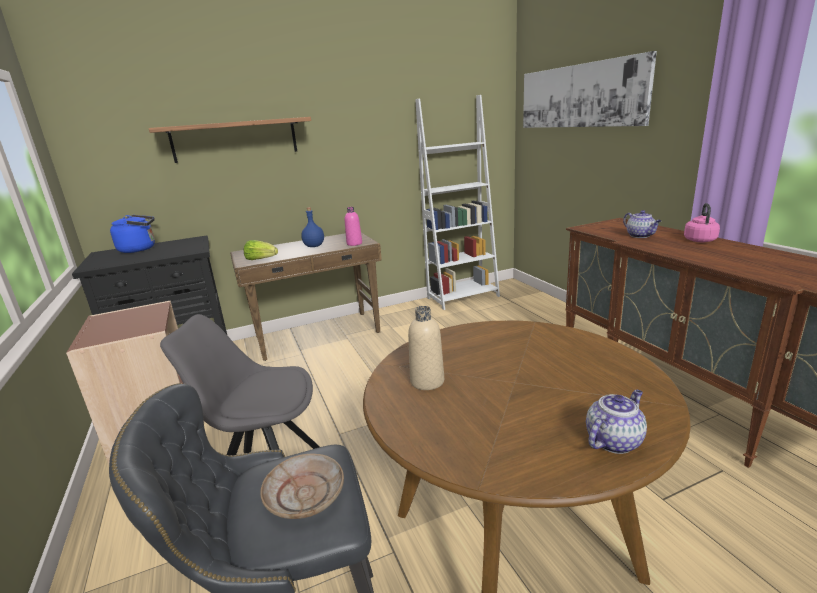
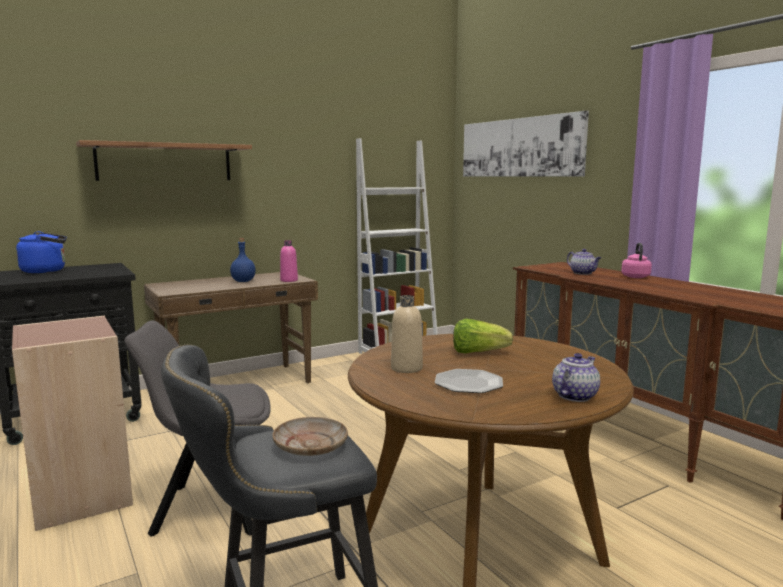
camera: 10 degrees left, 10 degrees down
(261, 259) = (186, 290): lettuce -> lettuce (478, 353)
(489, 411) = (468, 383): none -> plate

